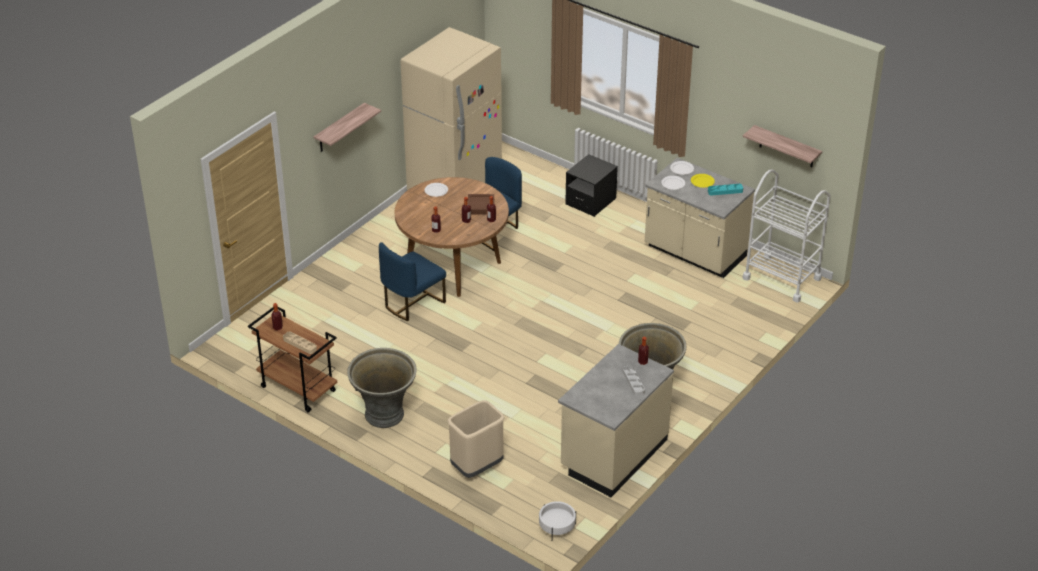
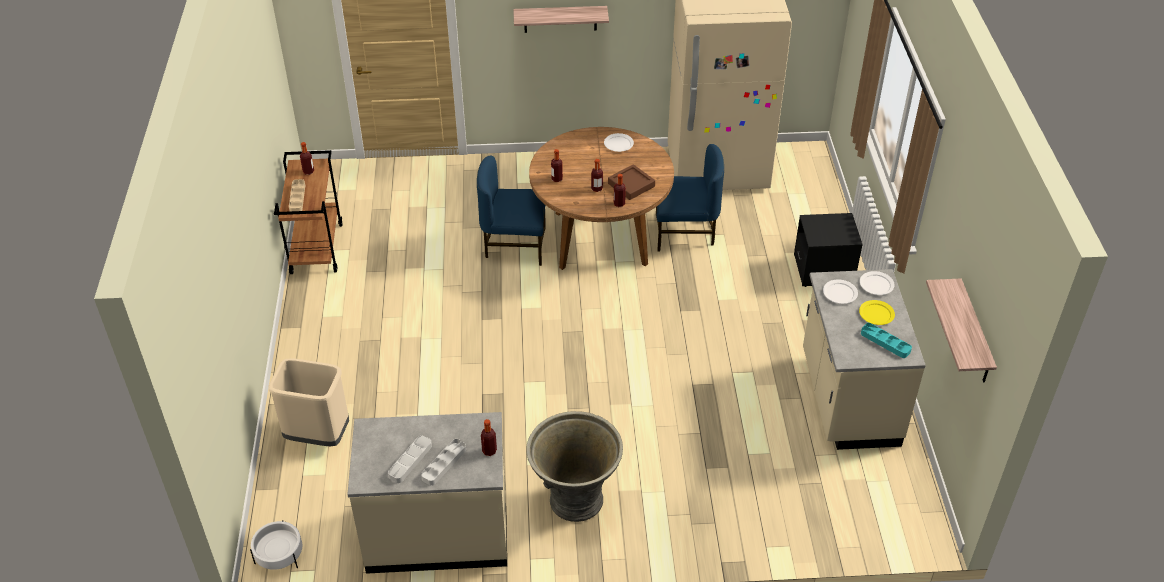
camera: 50 degrees right, 5 degrees up
(384, 415) = (334, 325): grey planter -> none
(617, 393) = (410, 461): none -> grey tray
(782, 278) = (902, 502): white cart -> none

